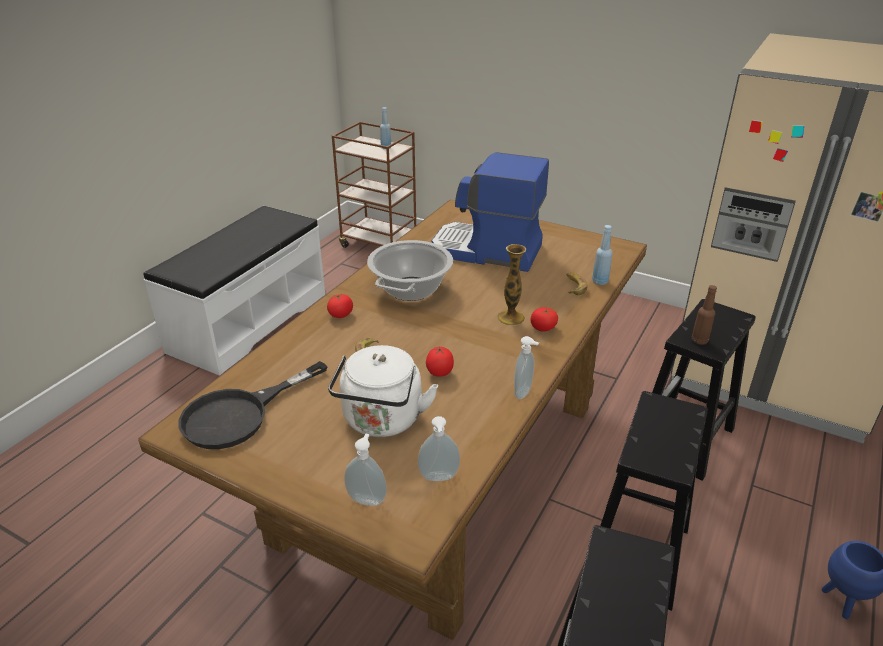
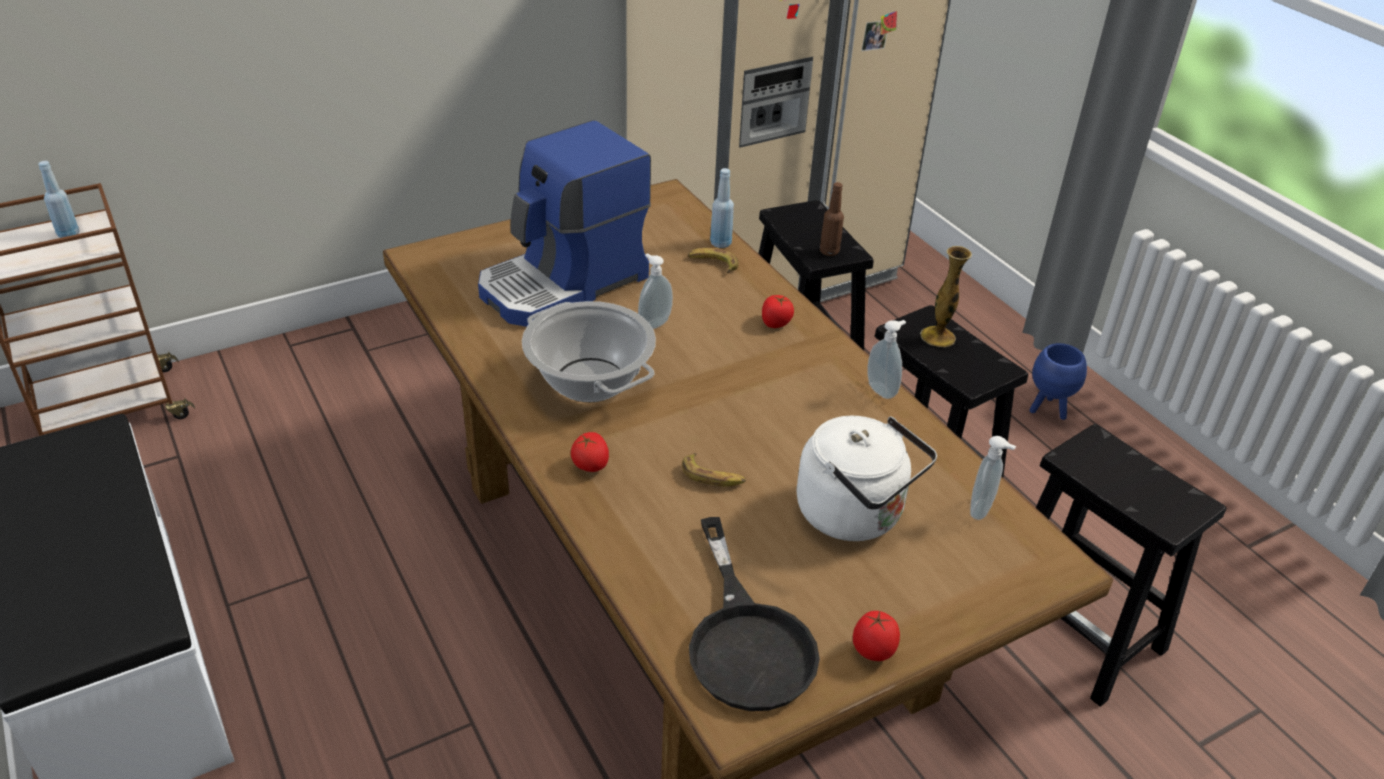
camera: 60 degrees left, 5 degrees up
(367, 499) = (983, 577): soap dispenser -> soap dispenser (653, 323)
(439, 373) = (798, 434): tomato -> tomato (873, 652)
(510, 317) = (733, 334): vase -> vase (938, 337)

